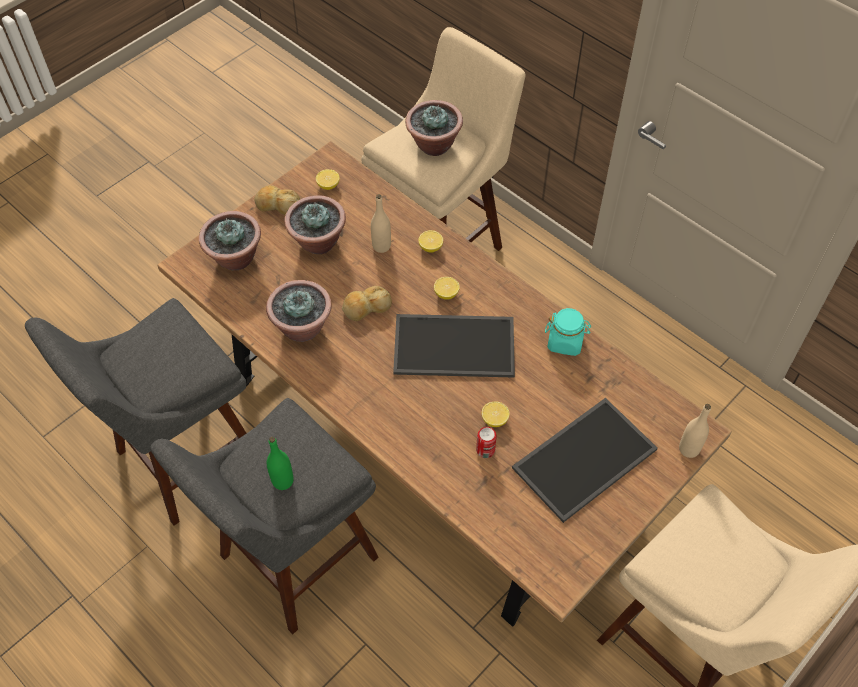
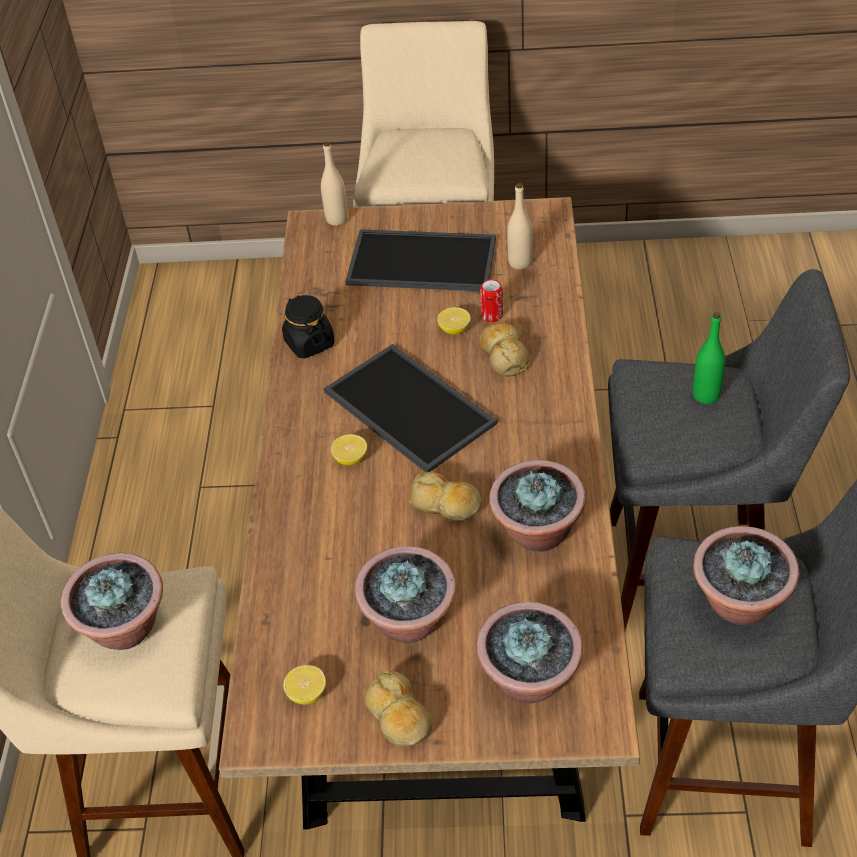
camera: 130 degrees left, 10 degrees down
(158, 356) = (739, 605): none -> potted plant
(381, 246) = (347, 560): beige bottle -> beige bottle (520, 263)
(430, 247) = (299, 518): lemon -> none
(442, 424) = (504, 355): none -> bread
(565, 342) = (309, 343): turquoise jar -> black jar

